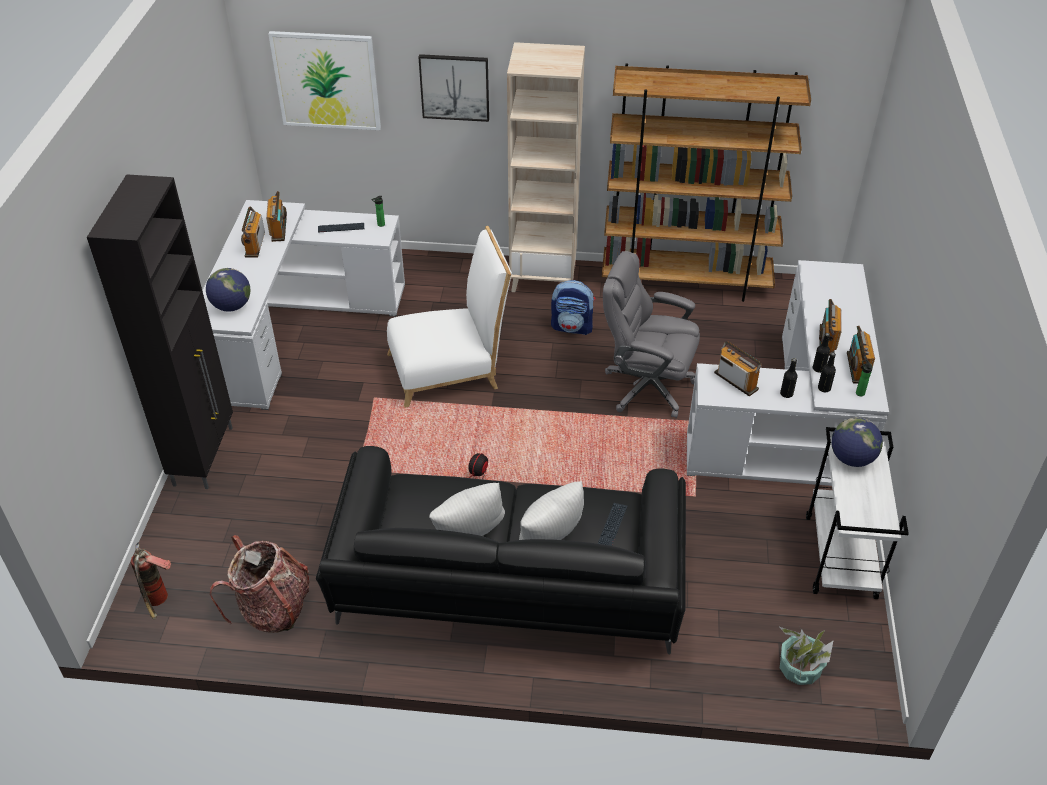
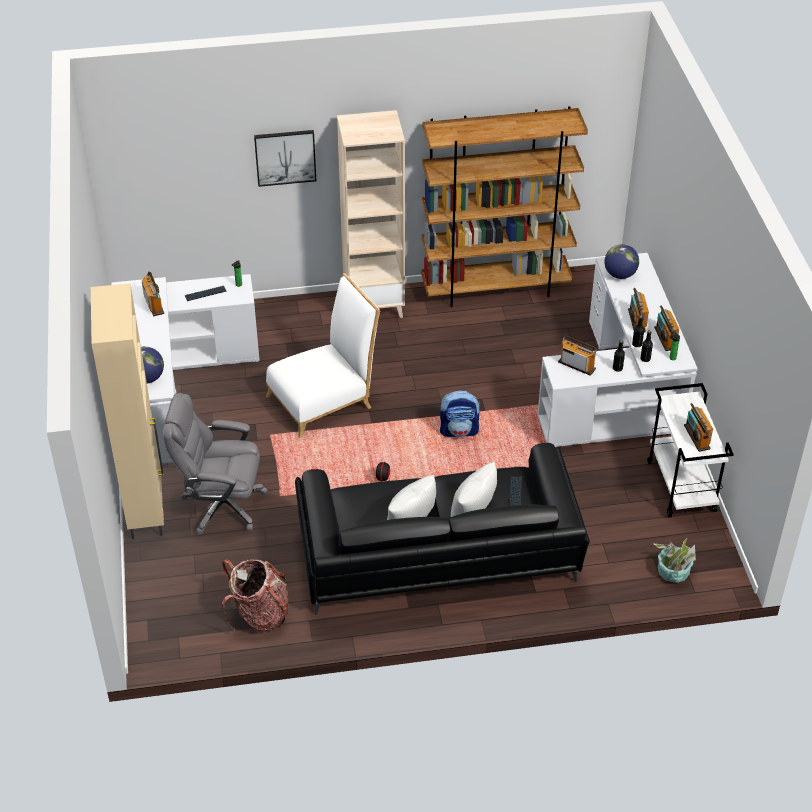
camera: 15 degrees left, 0 degrees up
(159, 603) = (166, 630): fire extinguisher -> none
(204, 455) = (146, 509): black cabinet -> beige cabinet
(254, 245) = (140, 322): radio -> radio (696, 437)
(326, 80) = (171, 167): picture -> none
(572, 327) = (414, 344): backpack -> backpack (459, 430)
(646, 386) = (492, 383): grey office chair -> grey office chair (221, 505)
(851, 459) = (679, 408): globe -> globe (620, 275)

